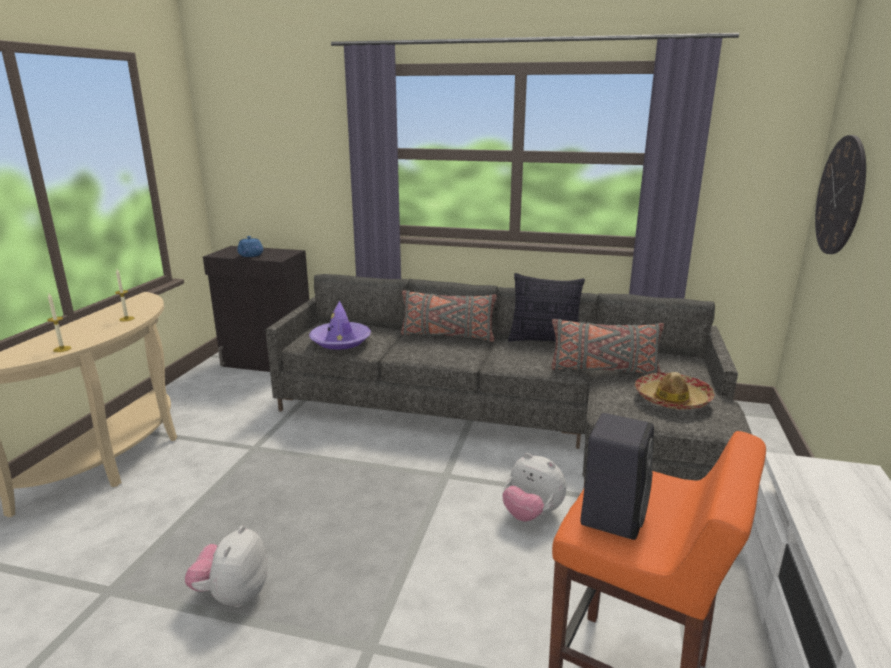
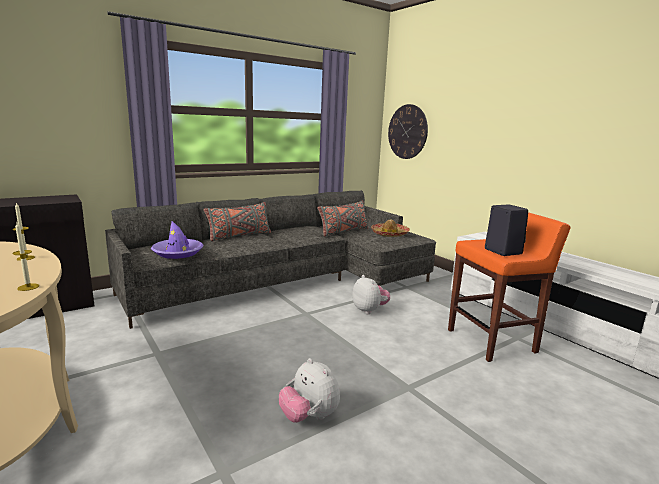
camera: 50 degrees left, 5 degrees down
(250, 255) = (32, 202): blue teapot -> none
(531, 514) = (369, 310): plush toy -> plush toy turned 105 degrees counterclockwise
(544, 341) = (294, 227): pillow -> none

